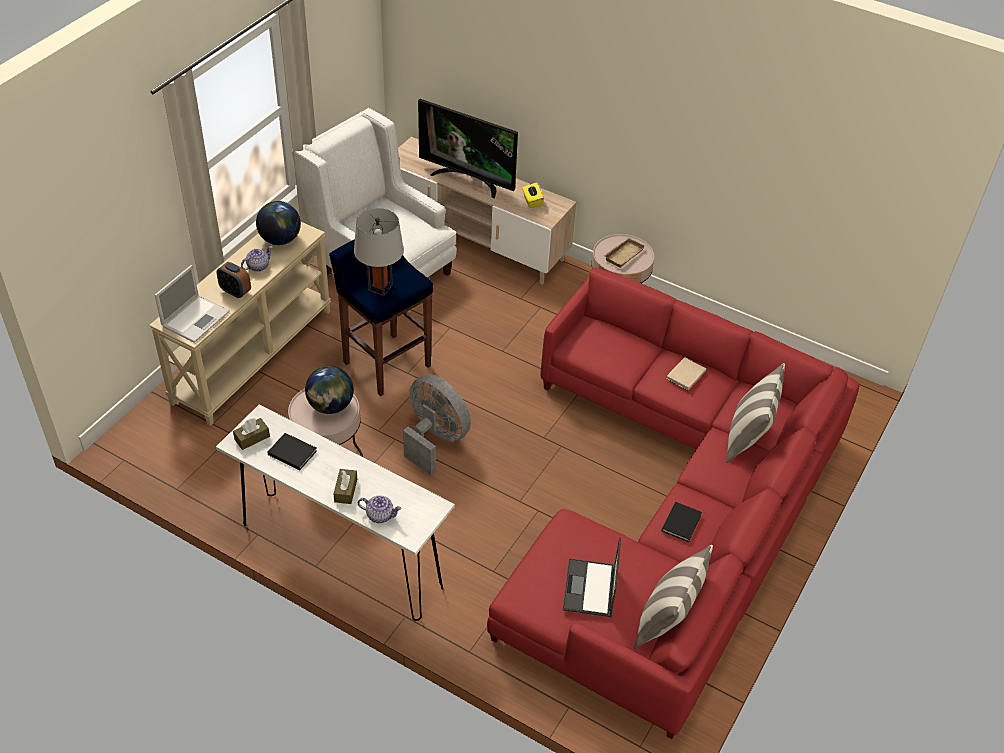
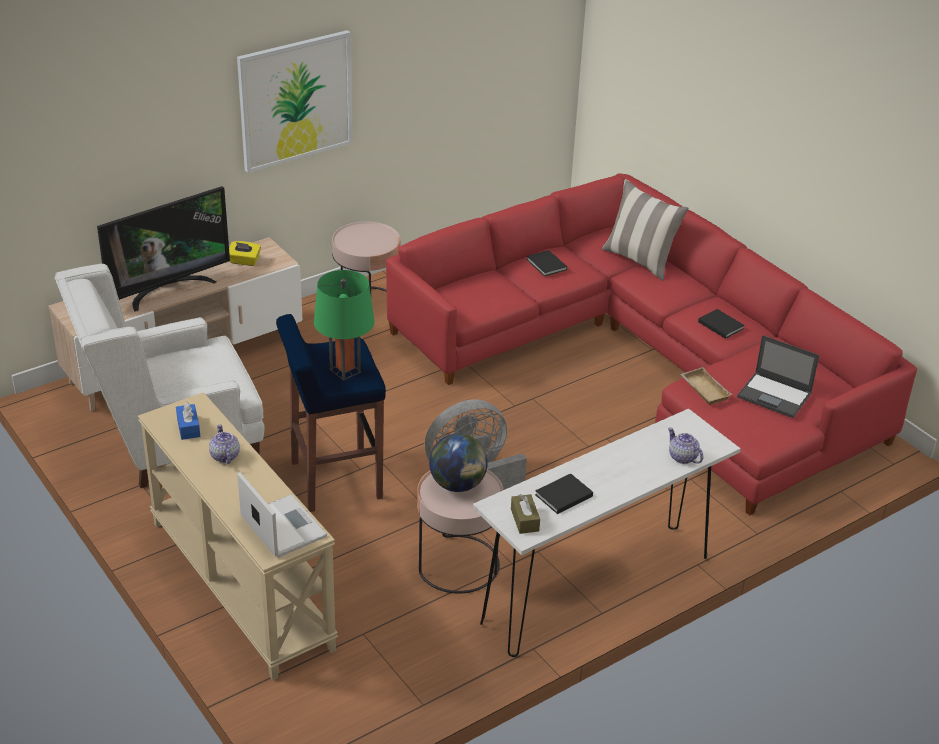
camera: 65 degrees left, 10 degrees down
(235, 292) = (257, 484): alarm clock -> none
(280, 239) = (188, 427): globe -> blue tissue box
(345, 490) = (637, 471): brown tissue box -> none
(380, 287) = (345, 371): grey table lamp -> green table lamp
(380, 515) = (682, 457): teapot -> teapot turned 75 degrees counterclockwise
(620, 110) = (295, 100): none -> picture
(623, 254) = (365, 239): beige tray -> beige tray (703, 389)
(667, 620) = (823, 367): pillow -> none
(684, 375) = (546, 265): beige book -> black book

